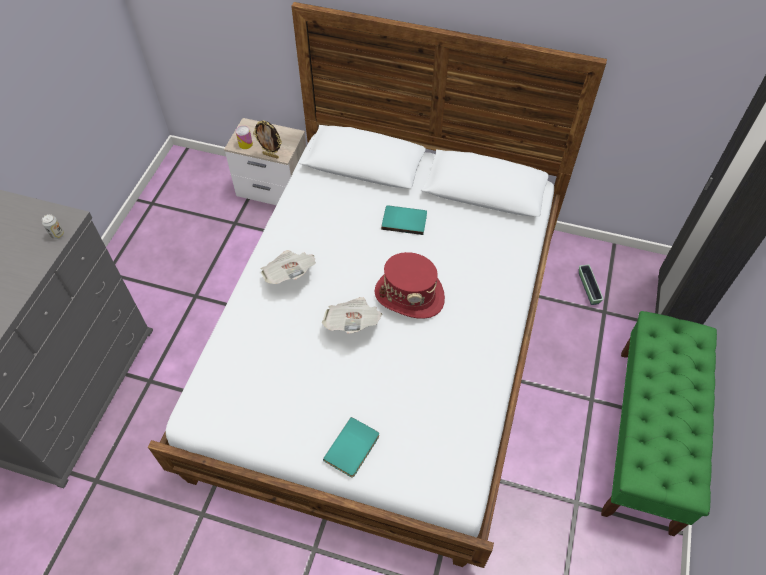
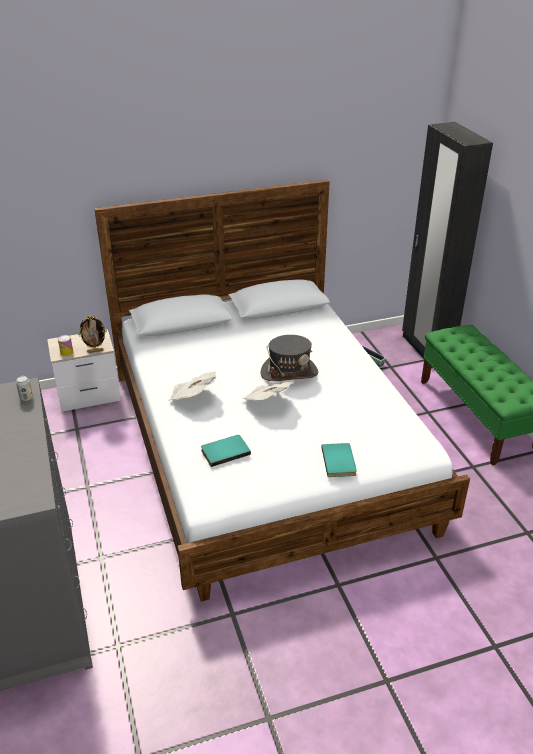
camera: 35 degrees left, 20 degrees down
(404, 220) = (243, 339): turquoise book -> turquoise book (225, 451)
(409, 295) = (289, 372): red hat -> grey hat

